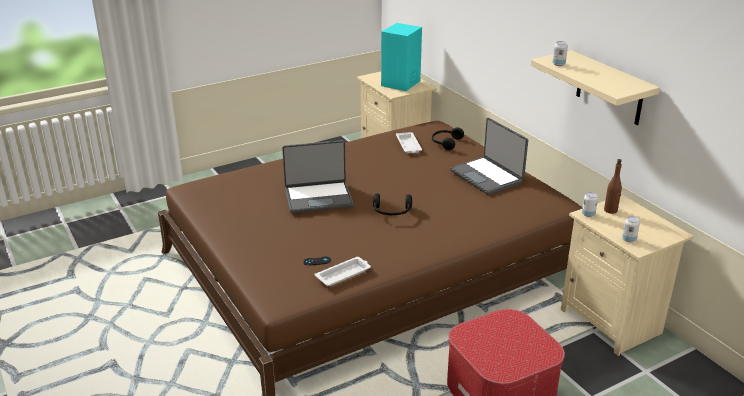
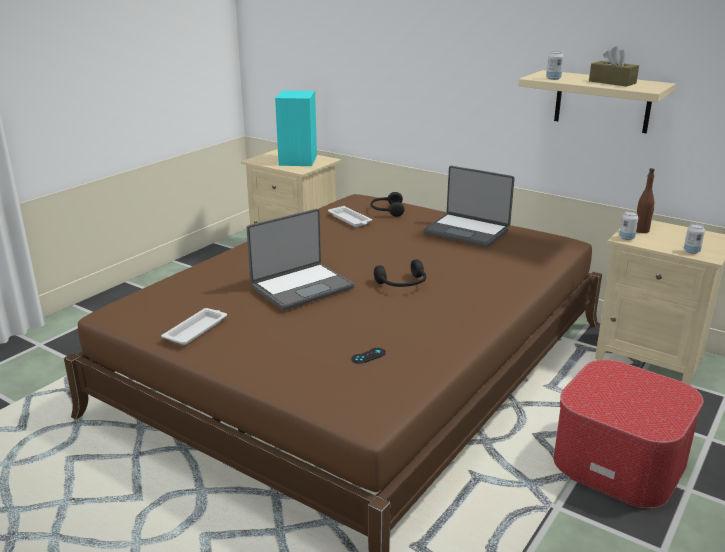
camera: 25 degrees left, 5 degrees down
(344, 274) = (417, 362): white tray -> white tray (196, 330)
(602, 77) = (612, 82): none -> brown tissue box

